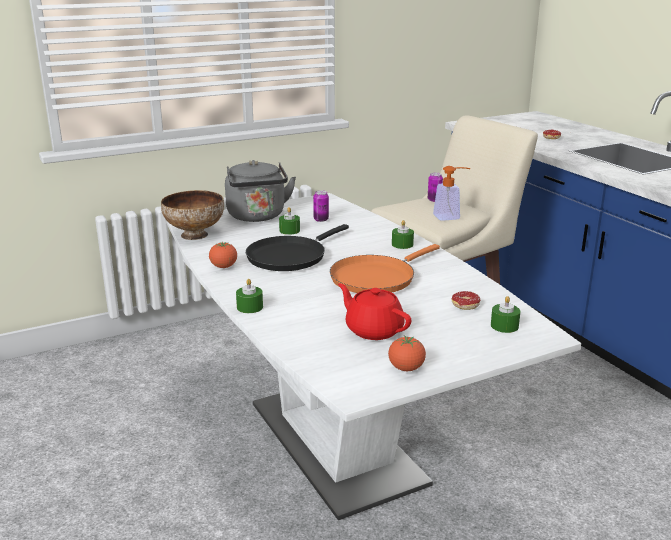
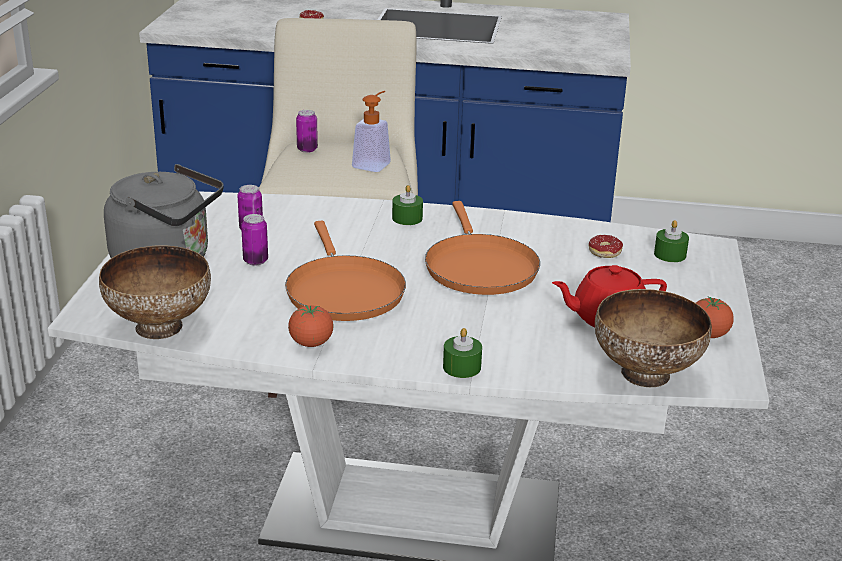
camera: 55 degrees left, 5 degrees up
(289, 230) = (255, 261): green candle -> can
(290, 256) = (343, 291): black frying pan -> orange frying pan
(316, 361) = (644, 375): none -> bowl

